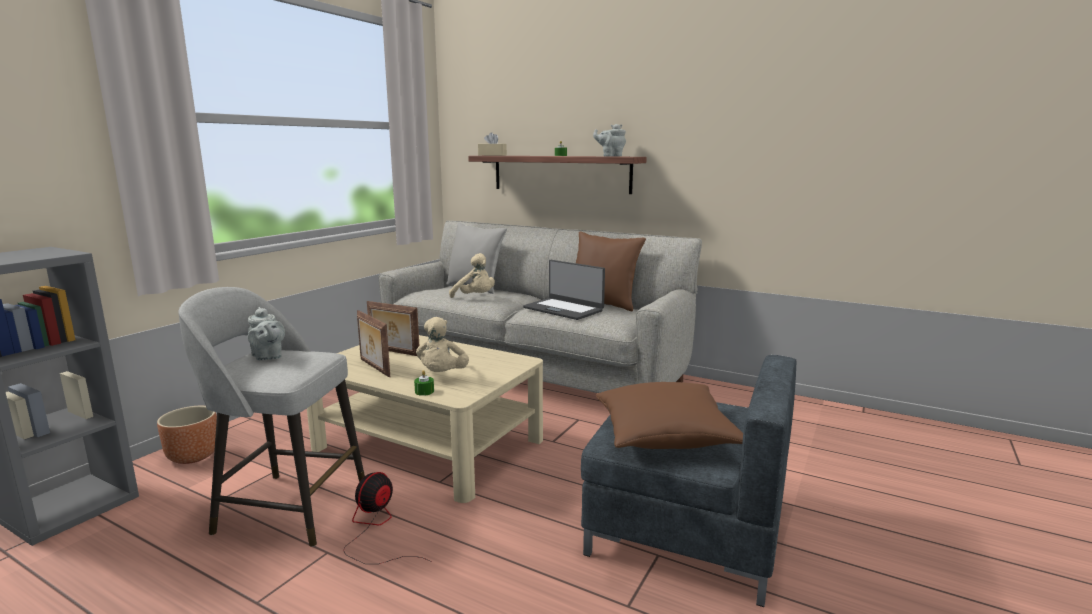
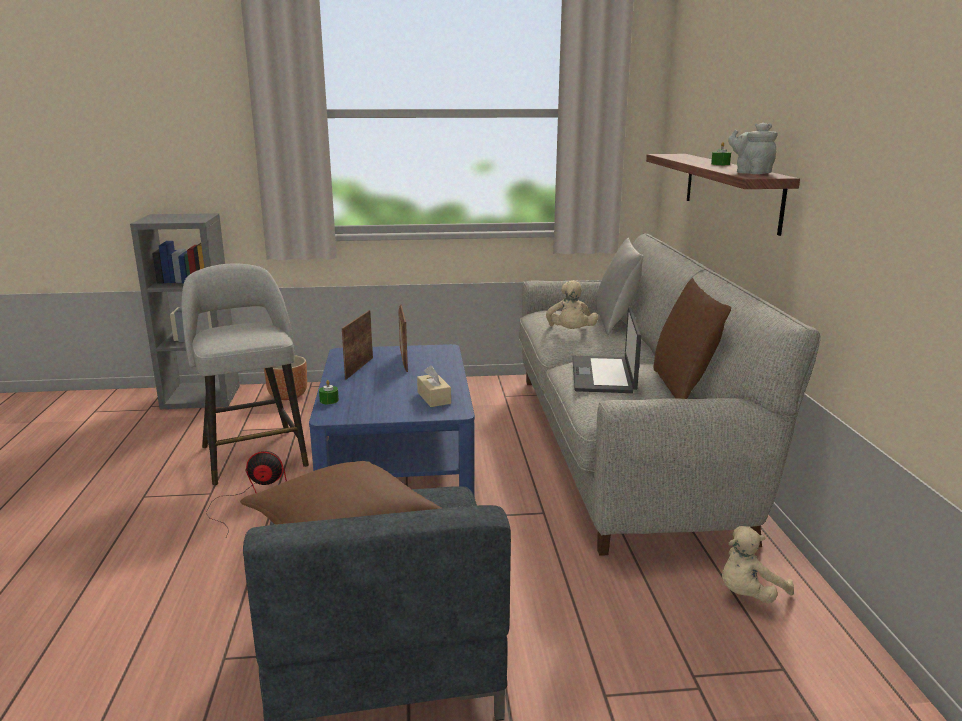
camera: 55 degrees right, 5 degrees up
(267, 357) = (246, 328): grey teapot -> none
(429, 444) = (397, 462): beige coffee table -> blue coffee table
(442, 375) = (373, 394): beige plush toy -> beige plush toy (748, 595)
(492, 155) = (672, 155): beige tissue box -> beige tissue box (434, 398)

